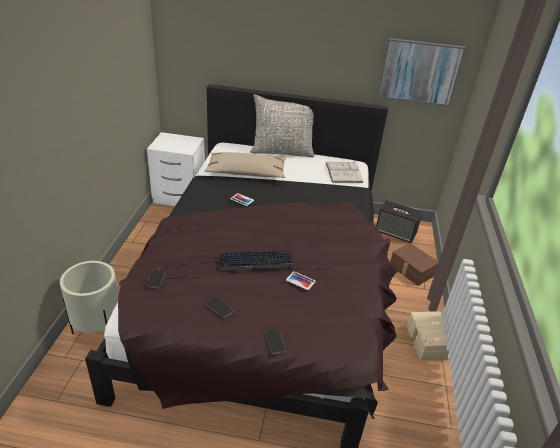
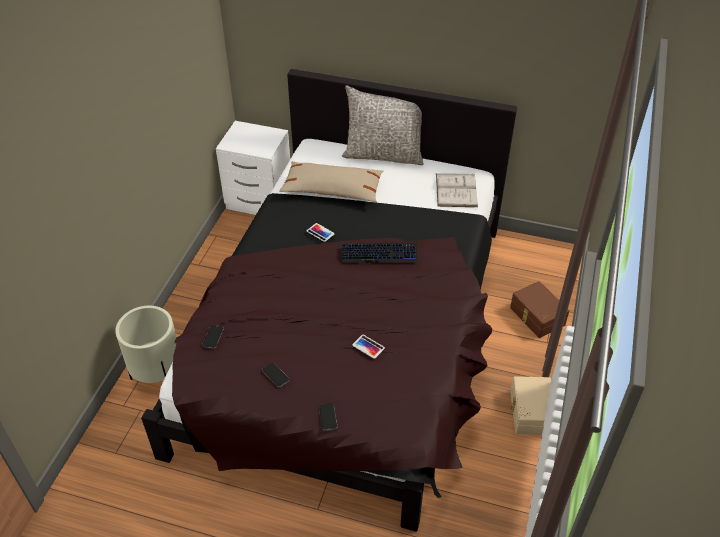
camera: 10 degrees right, 10 degrees up
(256, 261) = (323, 319): keyboard -> keyboard (379, 253)
(396, 233) = (530, 261): speaker -> none
(419, 72) = (556, 66): picture -> none

